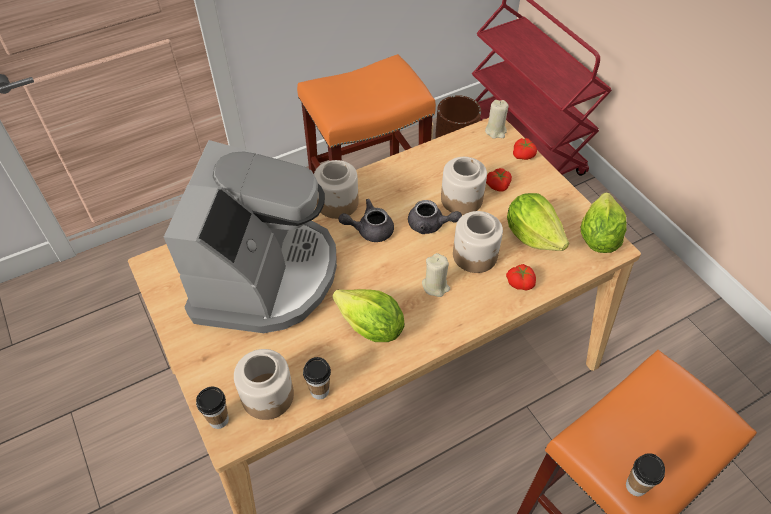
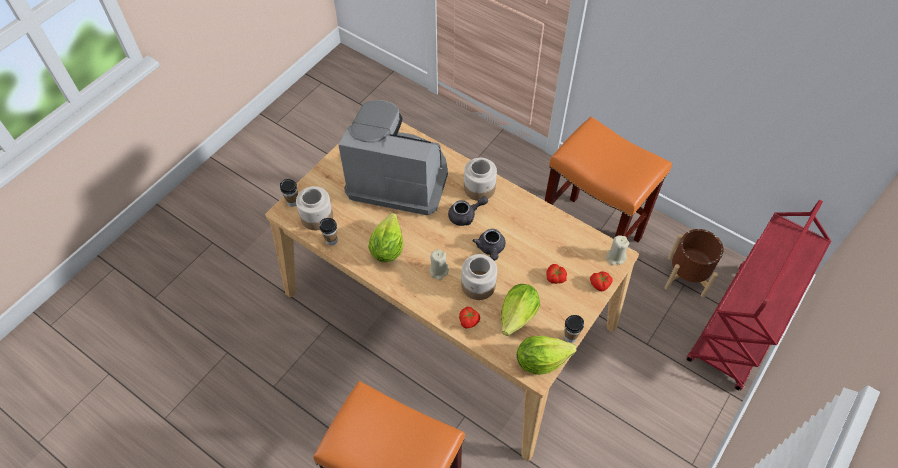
camera: 65 degrees right, 5 degrees up
(265, 276) = (398, 177): coffee machine -> coffee machine turned 150 degrees counterclockwise
(369, 230) = (466, 216): grey teapot -> grey teapot turned 105 degrees clockwise
(461, 199) = (527, 259): jar -> none
(636, 486) = (342, 435): cup -> cup (570, 336)

